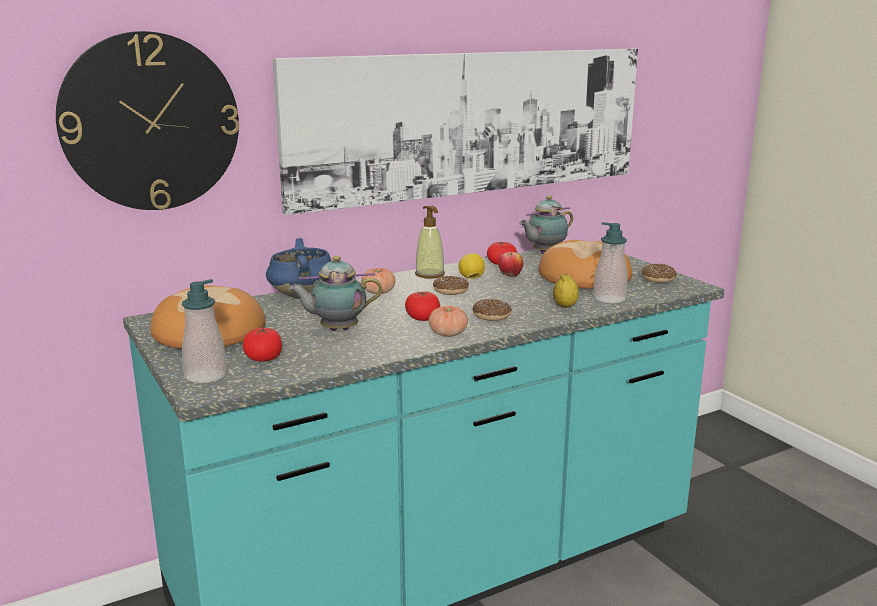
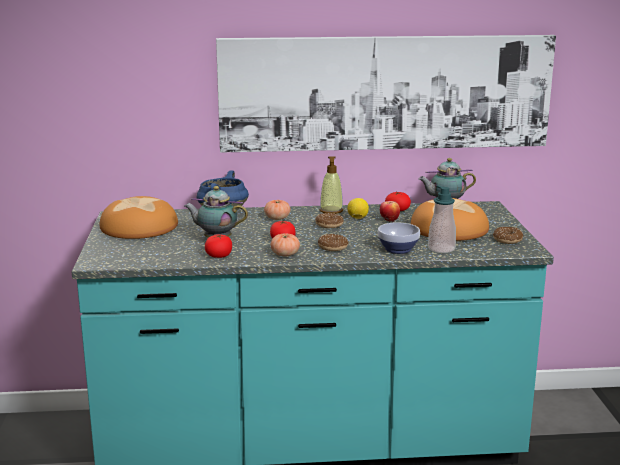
camera: 25 degrees right, 0 degrees up
(150, 122) = (127, 80): wall clock -> none
(206, 376) = (106, 254): soap dispenser -> none
(263, 358) = (150, 250): tomato -> tomato (219, 255)
(565, 306) = (397, 249): lemon -> bowl

